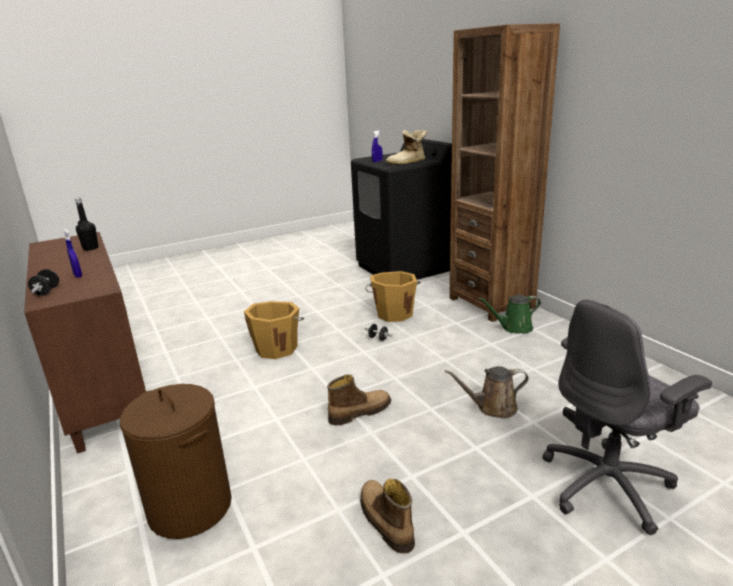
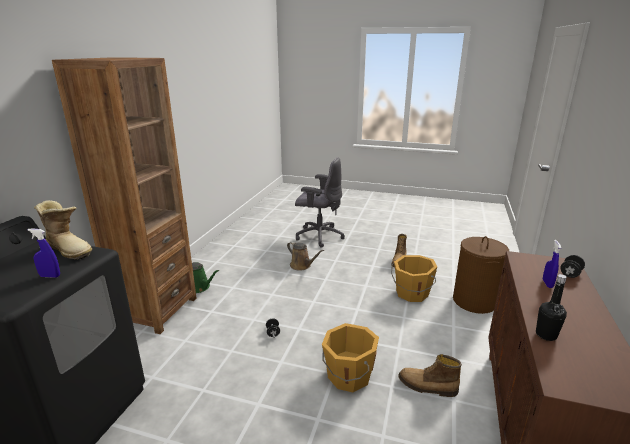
camera: 135 degrees left, 0 degrees up
(359, 412) = (358, 296): boot -> boot (427, 387)
(394, 313) = (219, 349): orange bucket -> orange bucket (411, 293)

